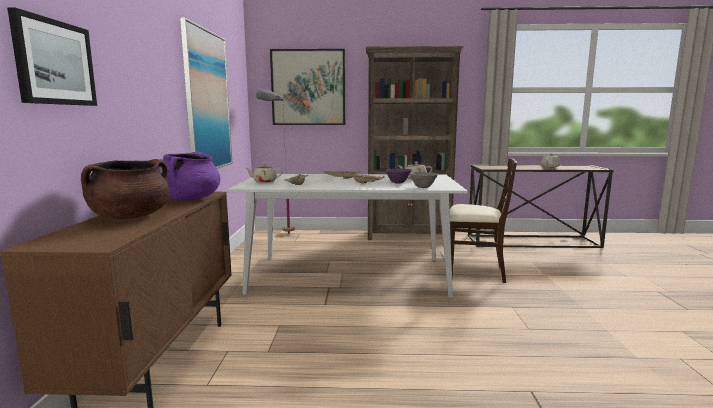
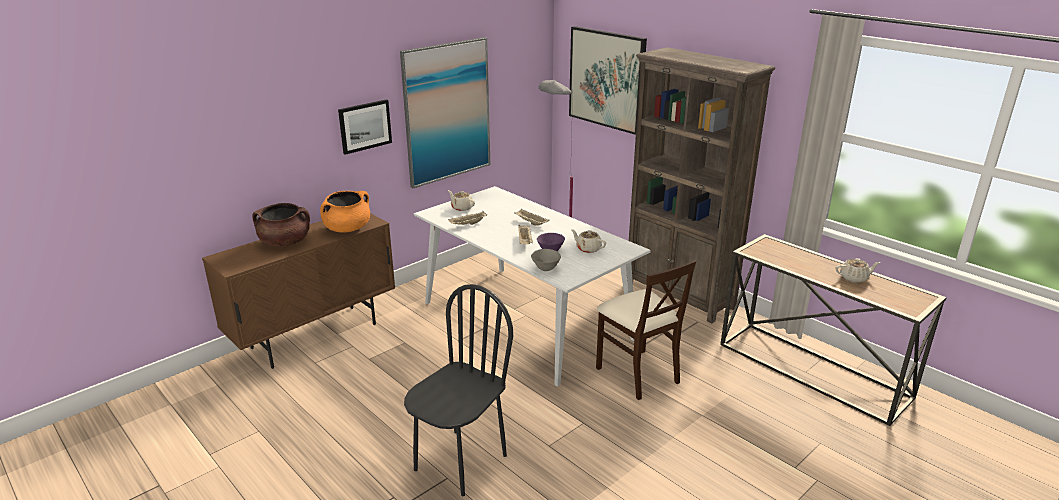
camera: 45 degrees right, 15 degrees up
(54, 63) = (245, 145): picture -> picture (365, 126)
(189, 199) = (347, 228): purple cooking pot -> orange cooking pot
(511, 374) = (460, 462): none -> black chair

